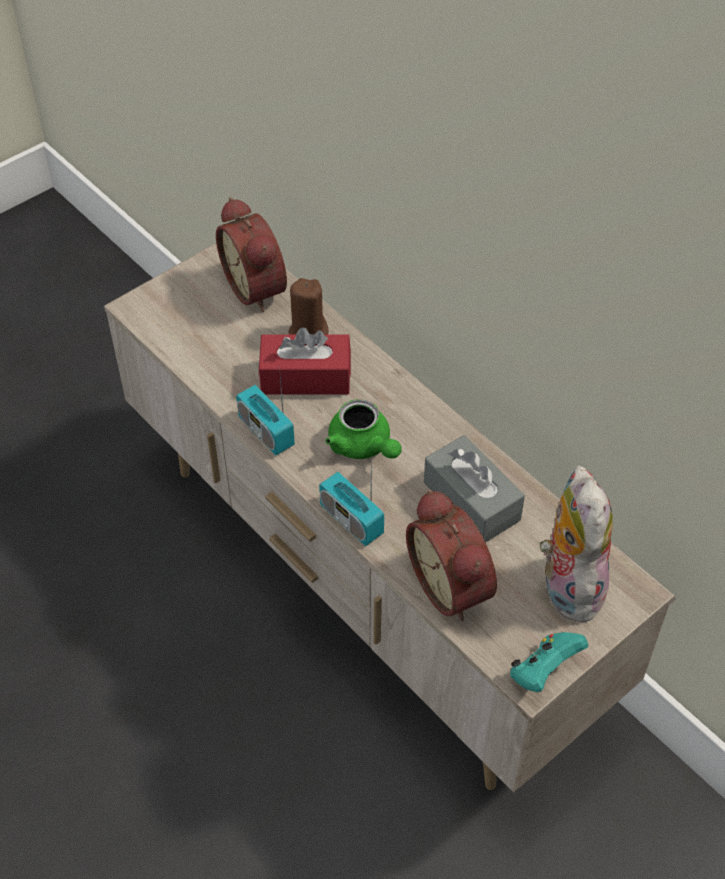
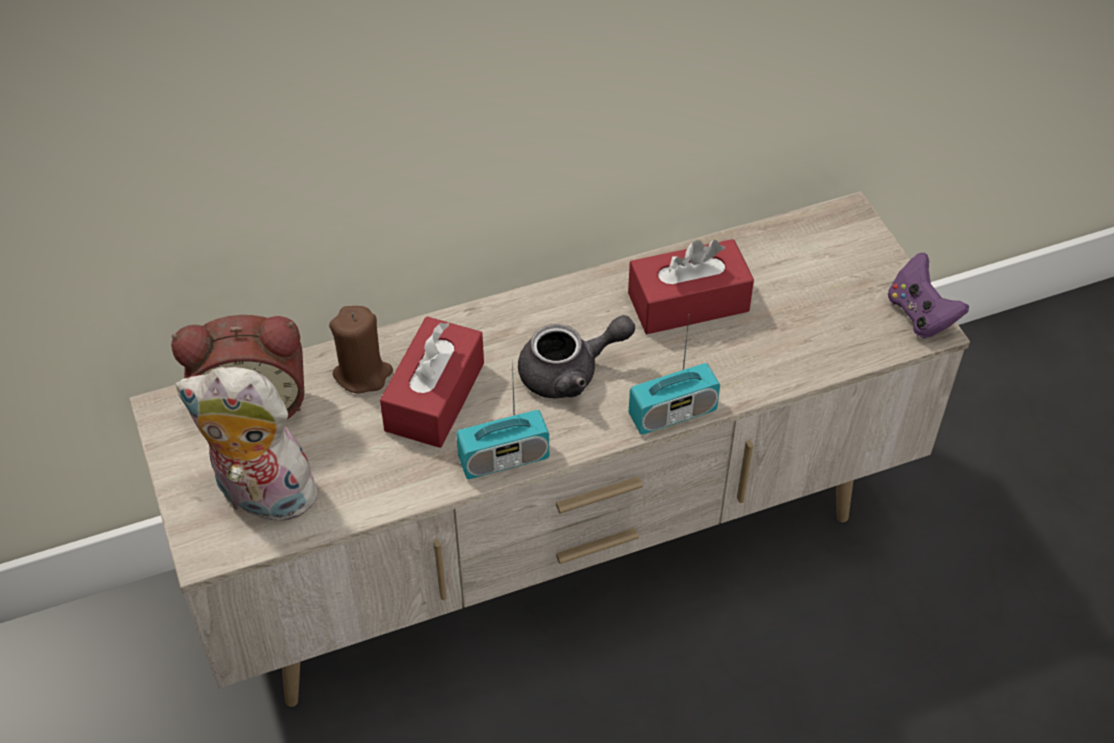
camera: 70 degrees left, 0 degrees up
(363, 446) = (570, 372): green teapot -> grey teapot
(453, 585) = (793, 351): alarm clock -> none
(471, 501) = (688, 302): grey tissue box -> red tissue box
(543, 671) = (920, 314): turquoise game controller -> purple game controller
(567, 584) = (823, 262): plush toy -> plush toy (261, 497)

